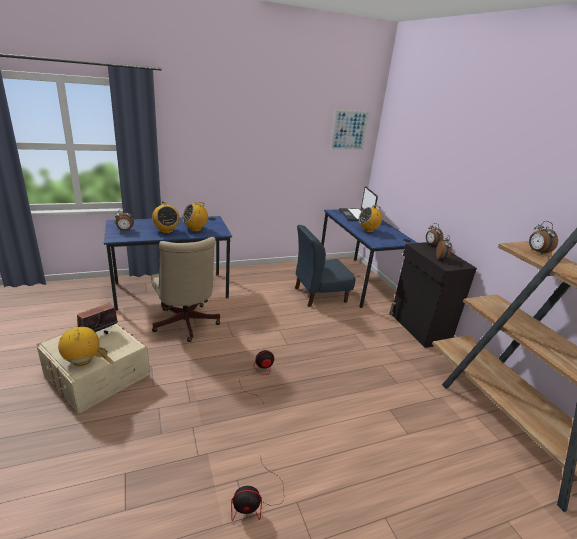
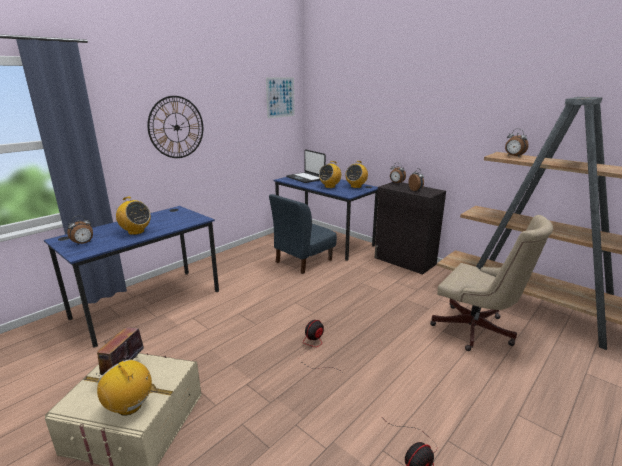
camera: 25 degrees left, 5 degrees down
(185, 325) = (196, 332): beige office chair -> beige office chair (477, 331)
(195, 229) = (168, 222): radio -> radio (356, 186)
(233, 147) = (176, 127): none -> wall clock

